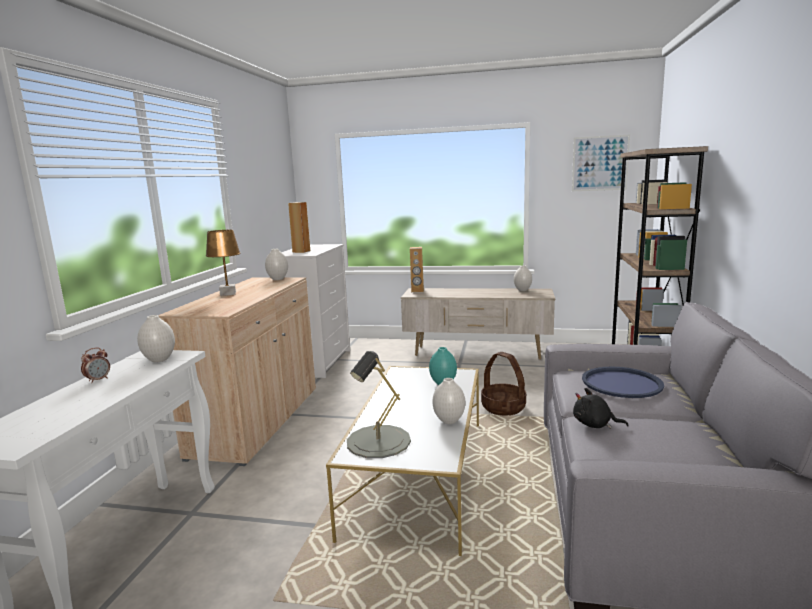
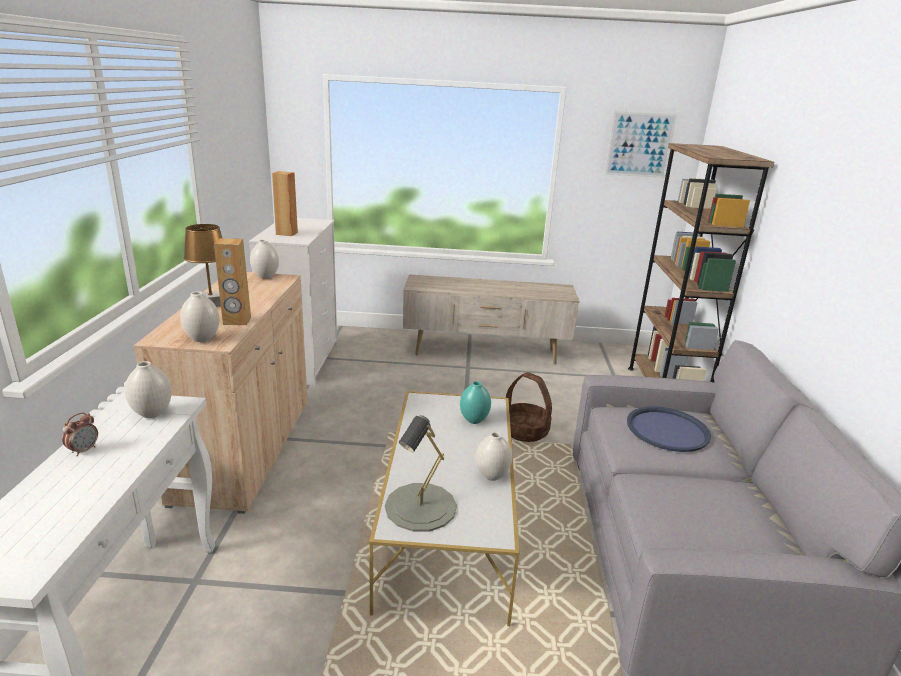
camera: 10 degrees left, 10 degrees up
(417, 291) = (421, 280): brown speaker -> brown speaker (237, 321)
(522, 290) = (541, 285): white vase -> white vase (202, 338)
(595, 425) = (650, 489): black plush toy -> none

